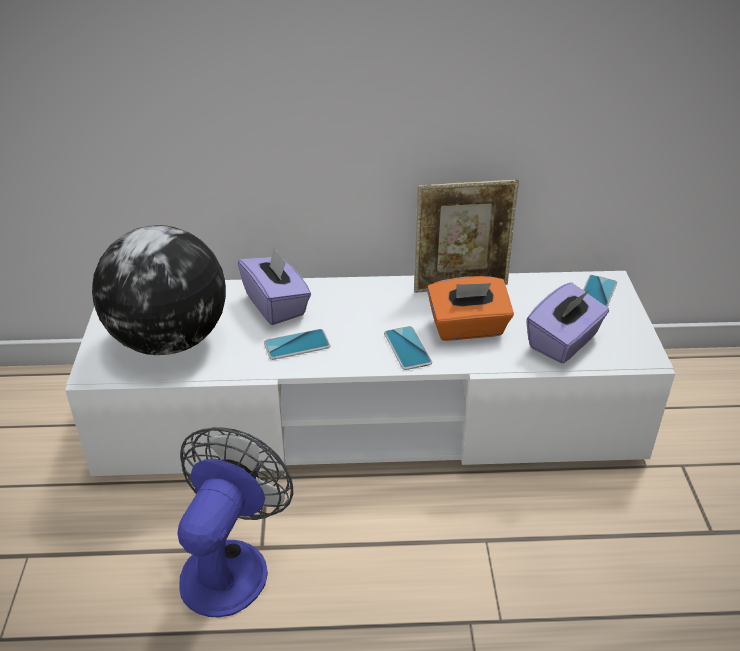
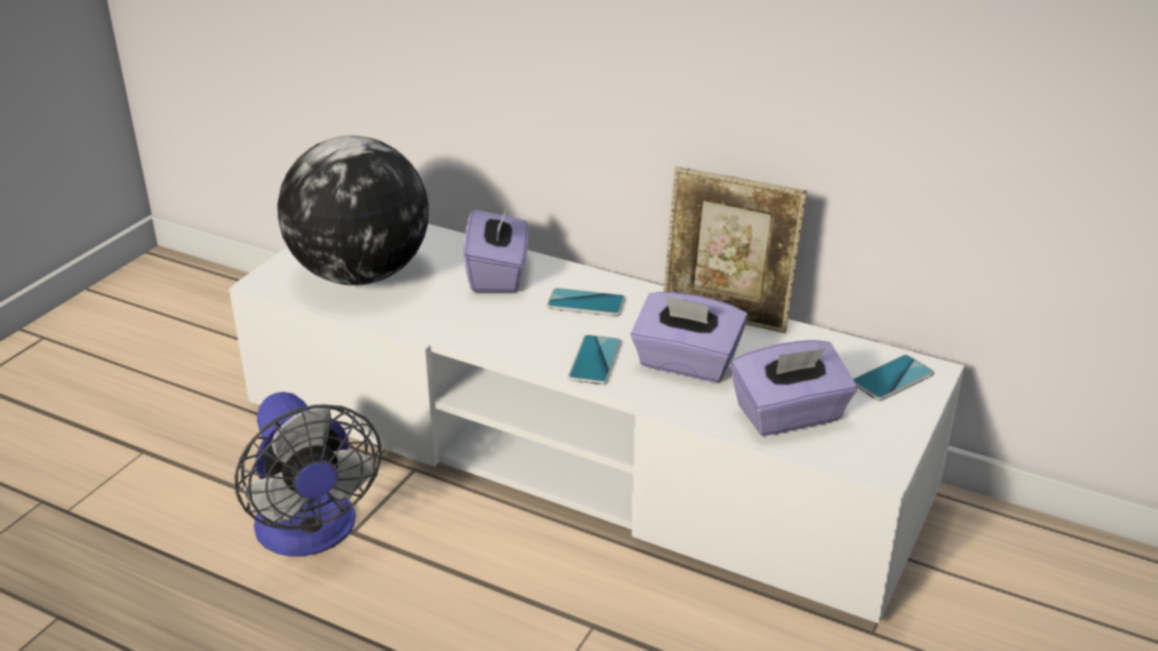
camera: 30 degrees right, 5 degrees down
(230, 563) = (311, 533): fan -> fan turned 105 degrees clockwise
(297, 345) = (480, 319): phone -> phone (586, 303)
(467, 328) = (686, 363): orange tissue box -> purple tissue box

